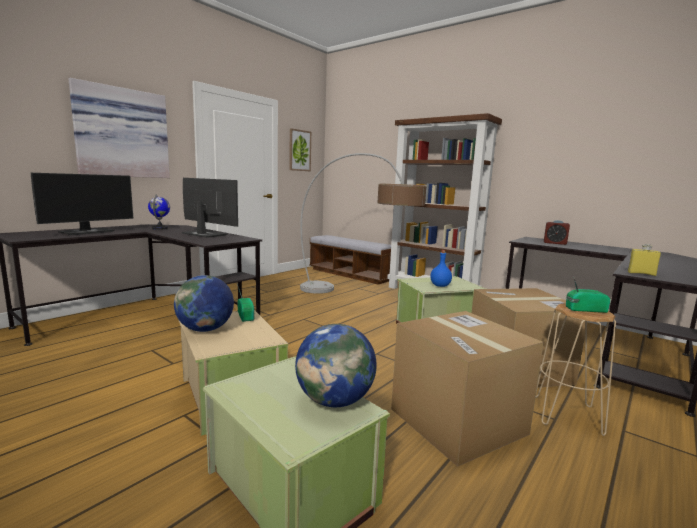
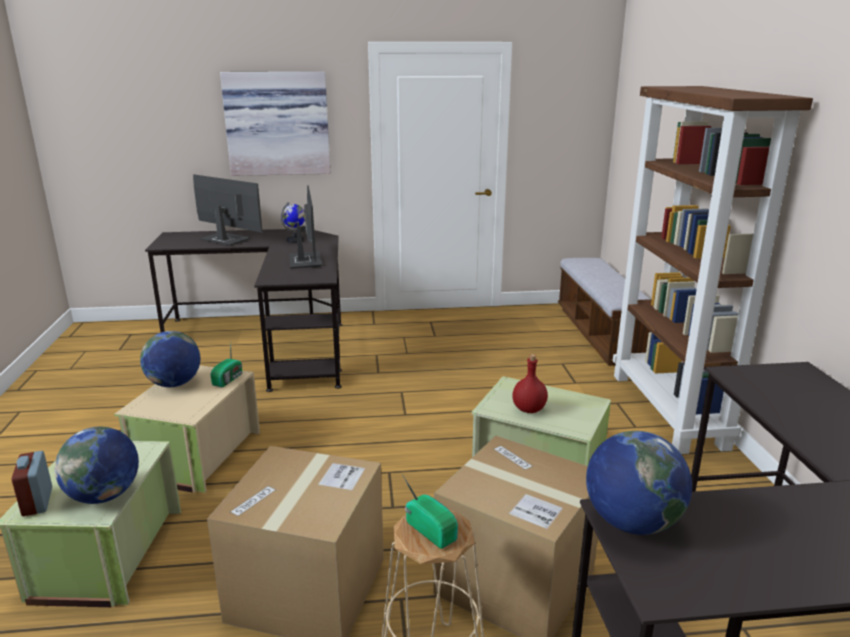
camera: 45 degrees right, 10 degrees up
(88, 232) = (224, 239): monitor -> monitor turned 135 degrees counterclockwise
(299, 150) = (555, 117): picture -> none
(361, 294) = (544, 377): floor lamp -> none
(440, 285) = (529, 409): blue bottle -> red bottle
(554, 243) = (796, 398): alarm clock -> alarm clock (37, 502)
(641, 273) = (631, 522): yellow bottle -> globe

